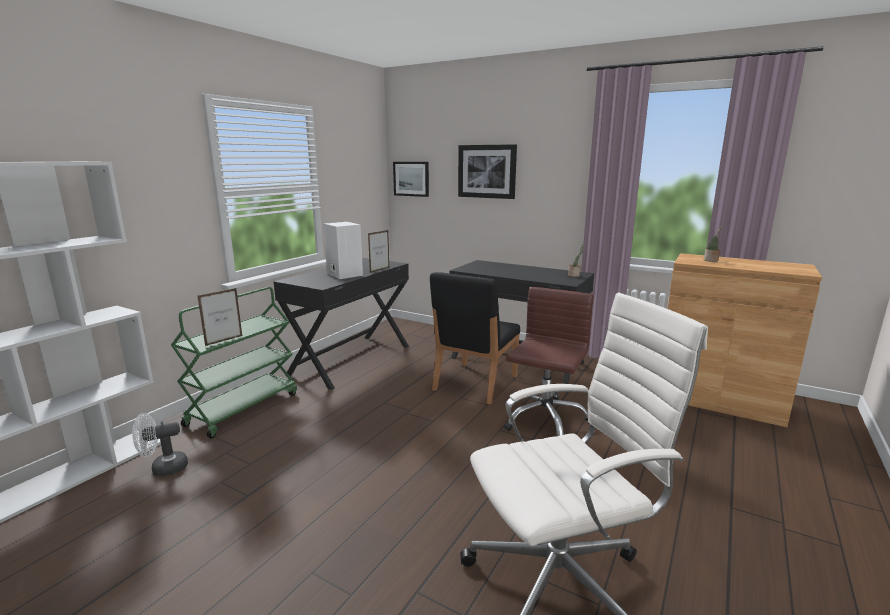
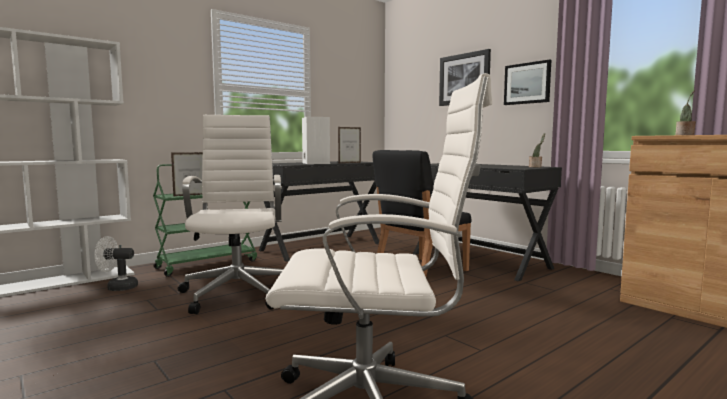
camera: 20 degrees right, 10 degrees down
(318, 449) = (239, 292): none -> white office chair
(411, 179) = (402, 95): picture -> picture (527, 83)
(543, 419) = (469, 300): brown office chair -> none

